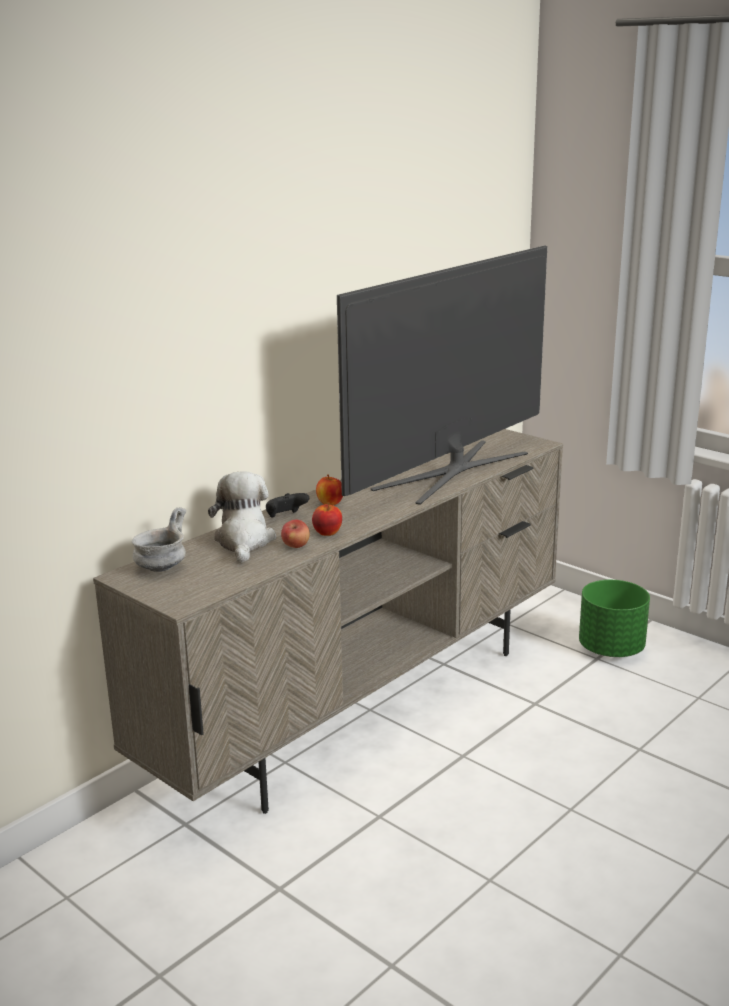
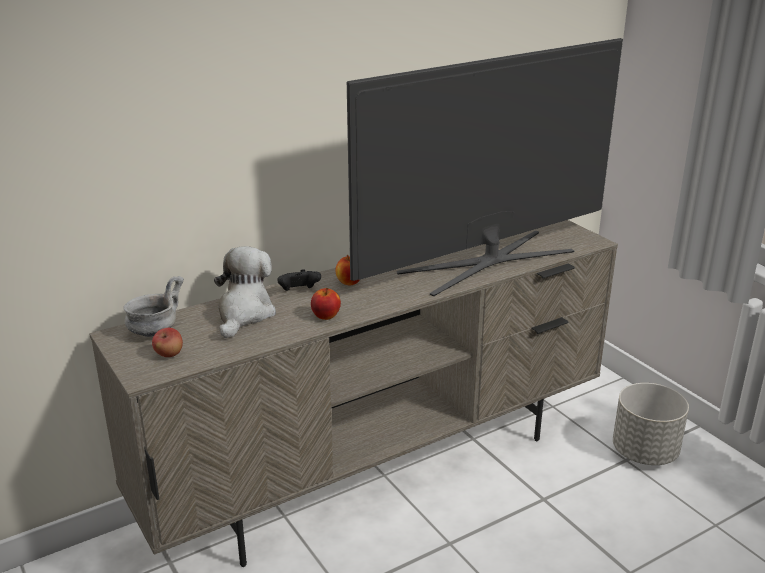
camera: 15 degrees right, 5 degrees up
(296, 546) = (287, 327): apple -> apple (169, 354)
(610, 649) = (644, 452): green planter -> grey planter

